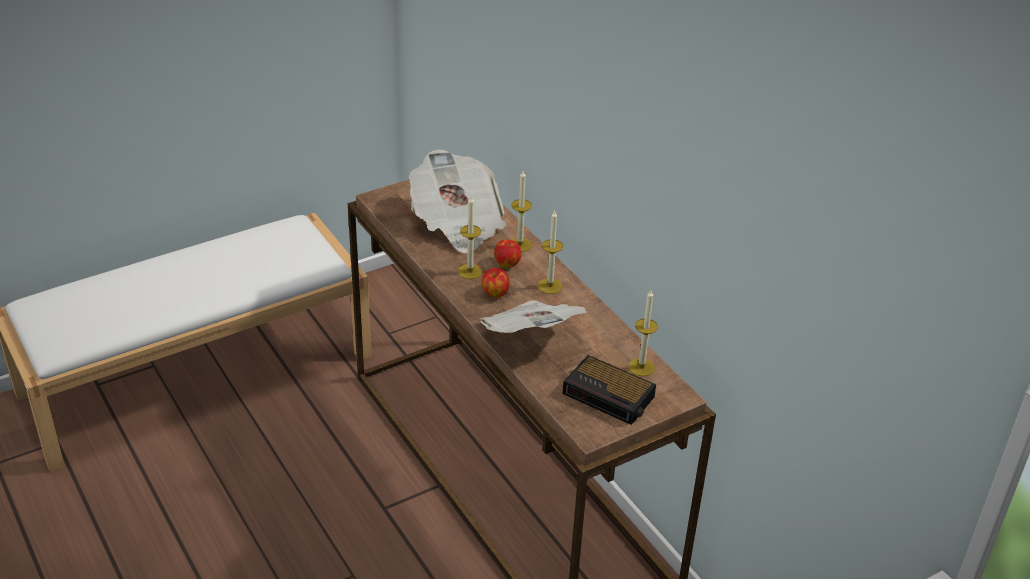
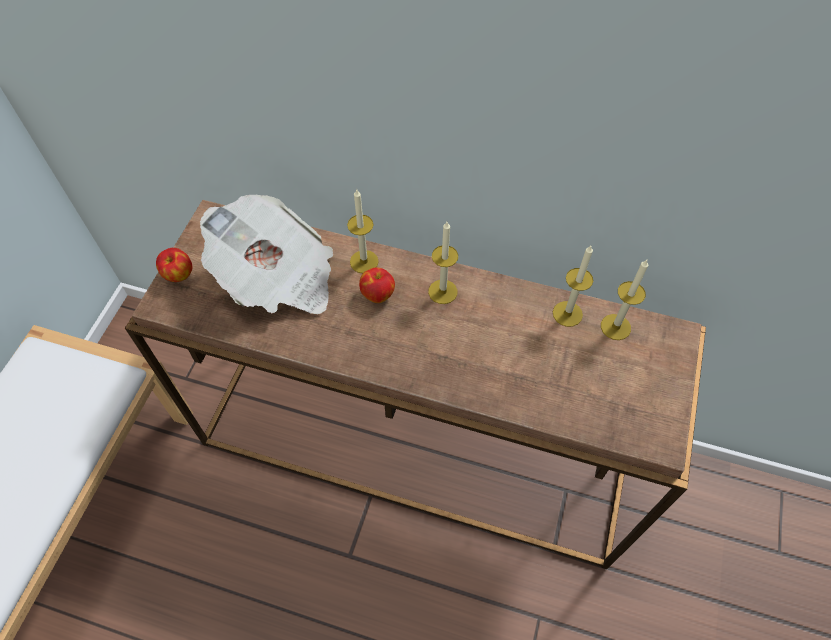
camera: 40 degrees left, 20 degrees up
(470, 271) = (353, 330): candle -> candle (567, 314)
(495, 293) = (404, 340): apple -> apple (178, 275)
(531, 338) = (493, 369): newspaper -> none
(610, 396) = (629, 382): alarm clock -> none

